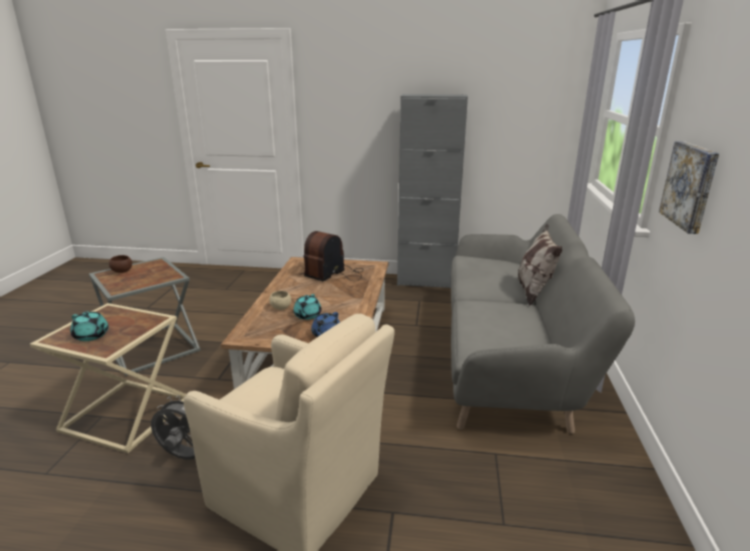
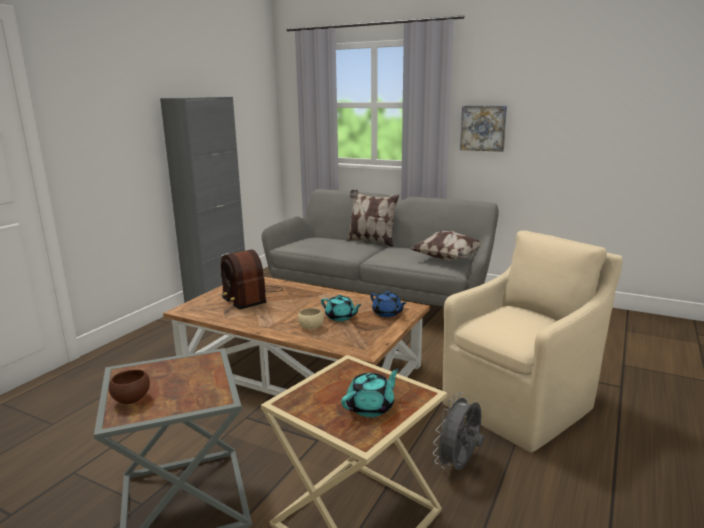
camera: 70 degrees left, 5 degrees down
(509, 344) = (448, 259): none -> pillow

